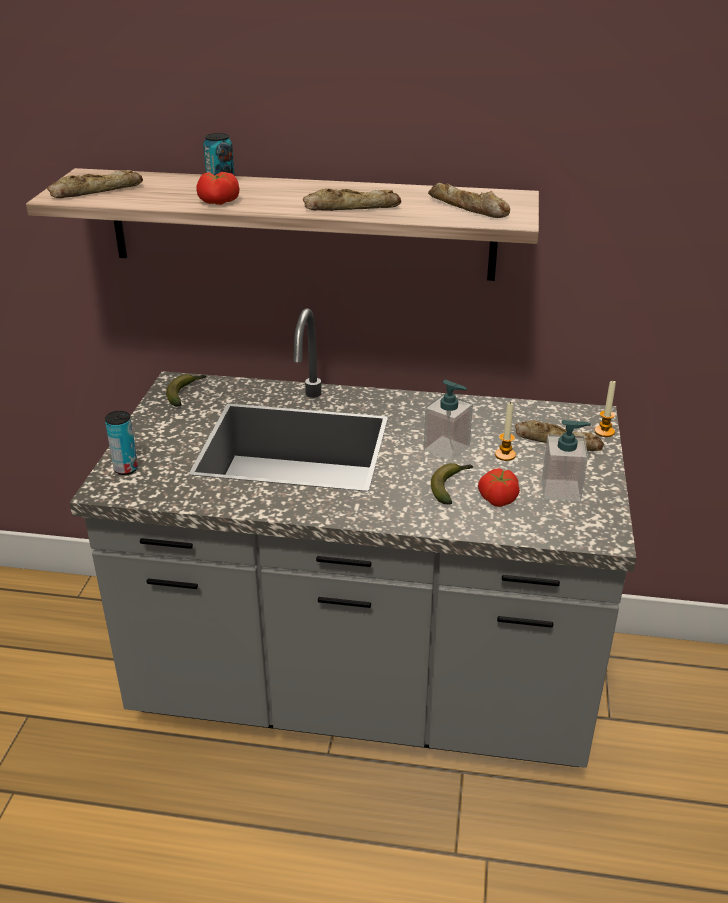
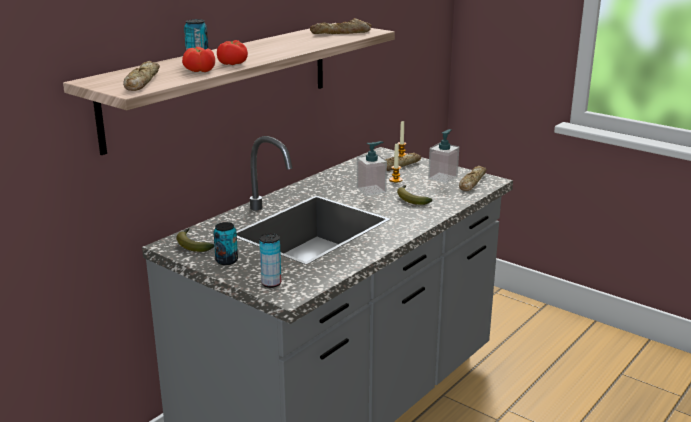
camera: 60 degrees left, 10 degrees down
(162, 425) = (226, 261): none -> can
(351, 207) = (300, 46): bread -> bread (471, 182)
(497, 499) = (435, 192): tomato -> tomato (199, 71)

